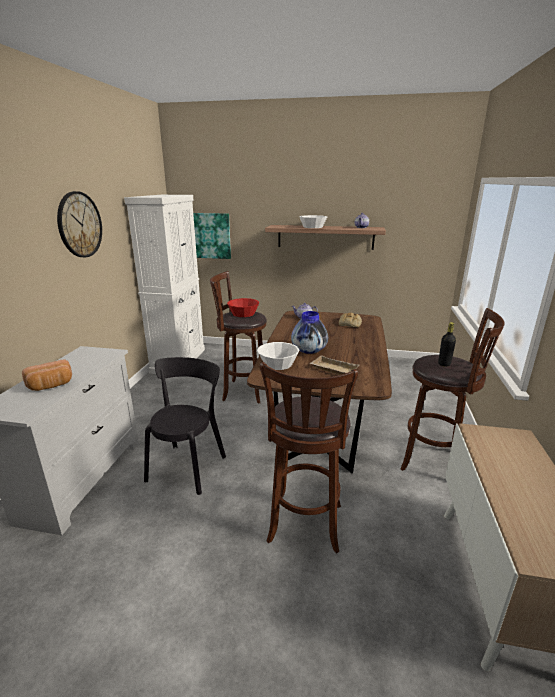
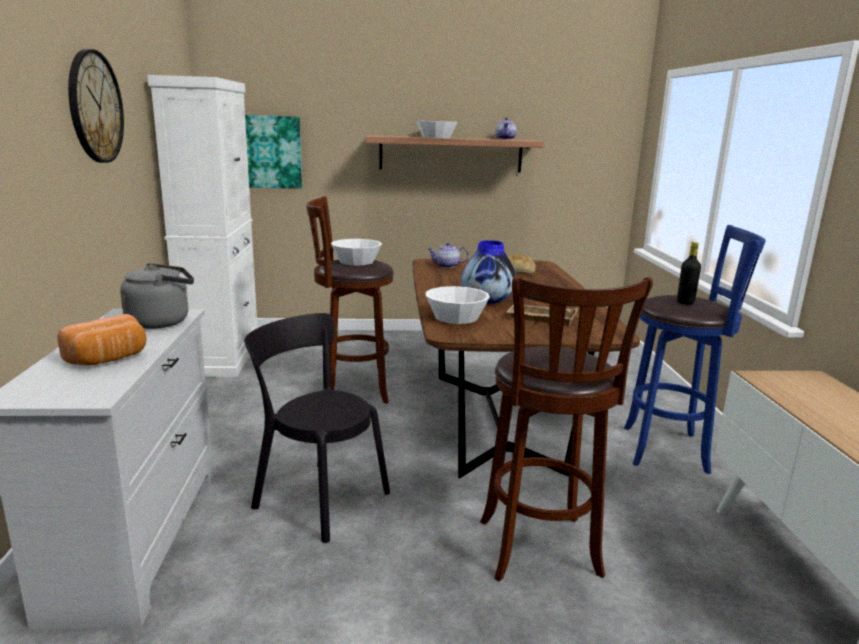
camera: 15 degrees left, 5 degrees down
(98, 358) = (162, 321): none -> grey kettle
(188, 466) = (317, 497): black chair -> black chair turned 60 degrees counterclockwise
(243, 313) = (356, 261): red bowl -> white bowl
(434, 461) = (670, 449): brown stool -> blue stool

